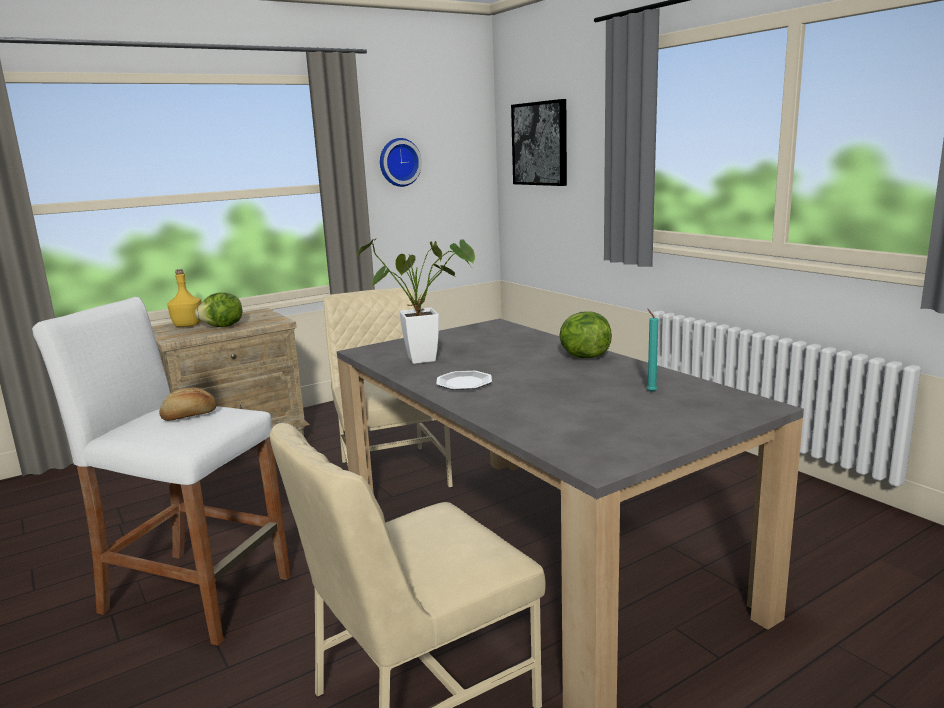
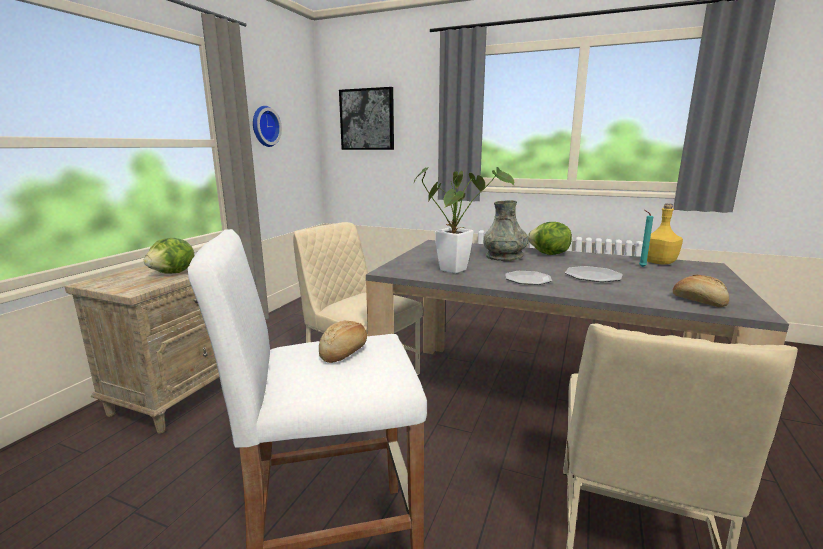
camera: 35 degrees left, 0 degrees up
(188, 325) = (124, 276): yellow bottle -> yellow bottle (658, 262)
(520, 352) = (504, 257): none -> grey vase
(549, 392) = (593, 276): none -> plate
(575, 443) = (699, 301): none -> bread

